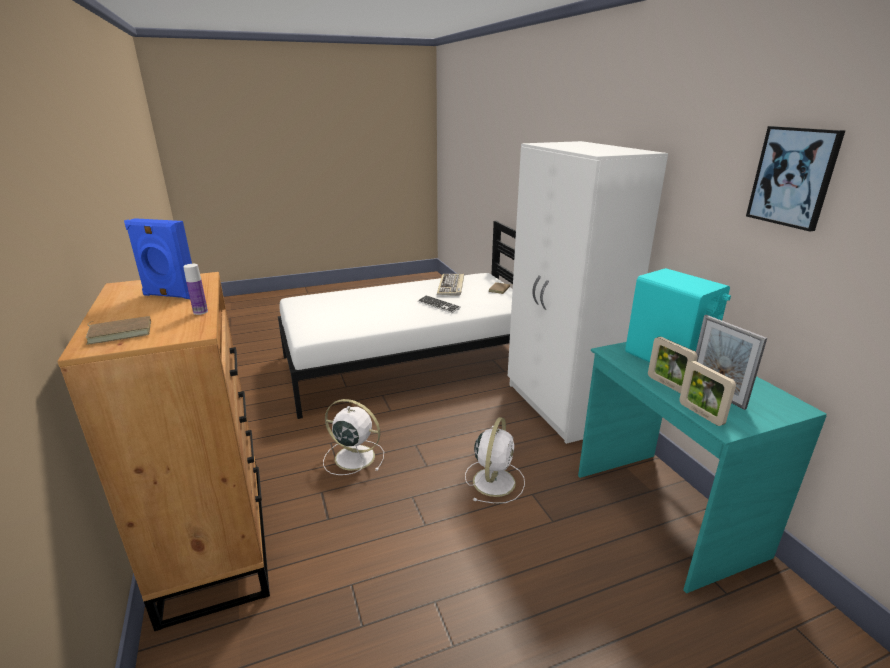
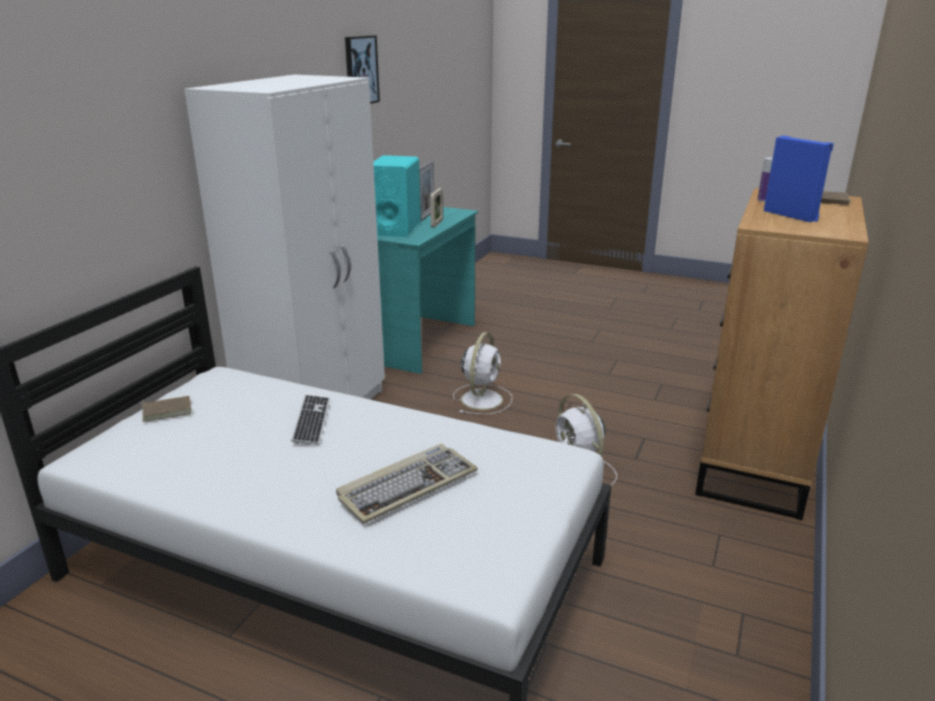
camera: 135 degrees left, 0 degrees up
(451, 286) = (195, 455): keyboard -> keyboard (407, 485)
(494, 480) = (482, 398): white fan -> white fan turned 135 degrees clockwise
(700, 414) = (458, 215): picture frame -> none

